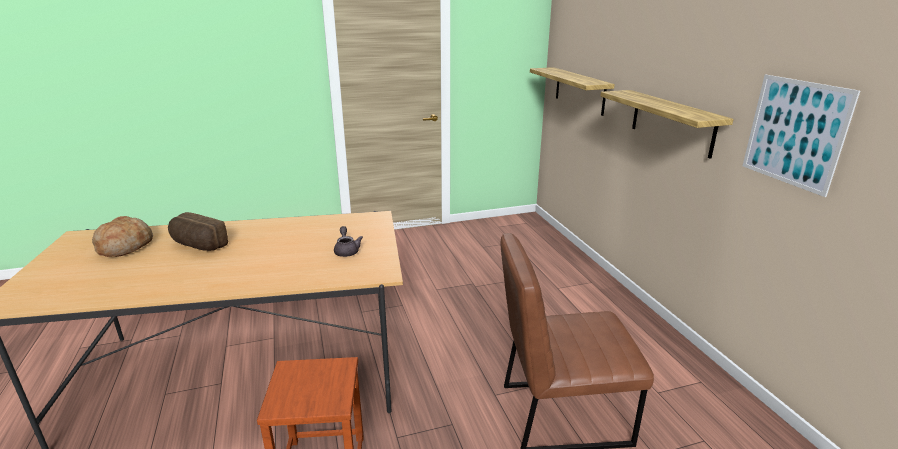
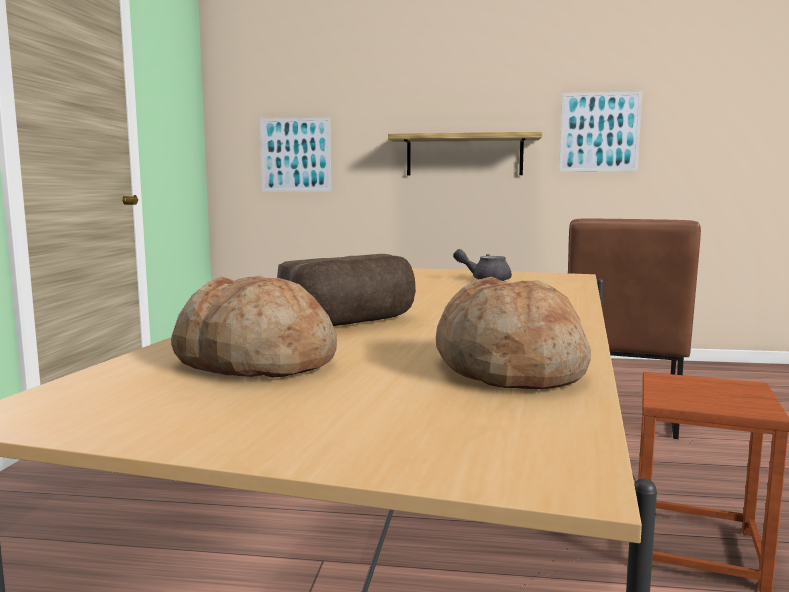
camera: 65 degrees left, 15 degrees down
(106, 287) = (509, 369): none -> bread
(579, 90) = (295, 155): shelf -> picture

